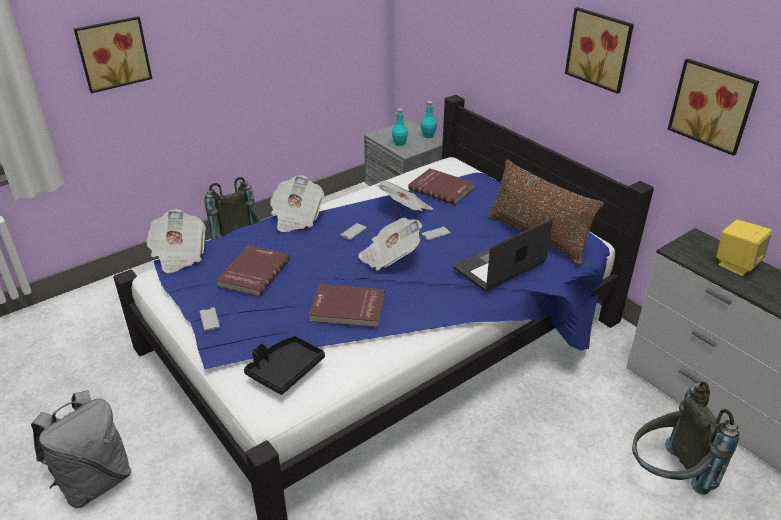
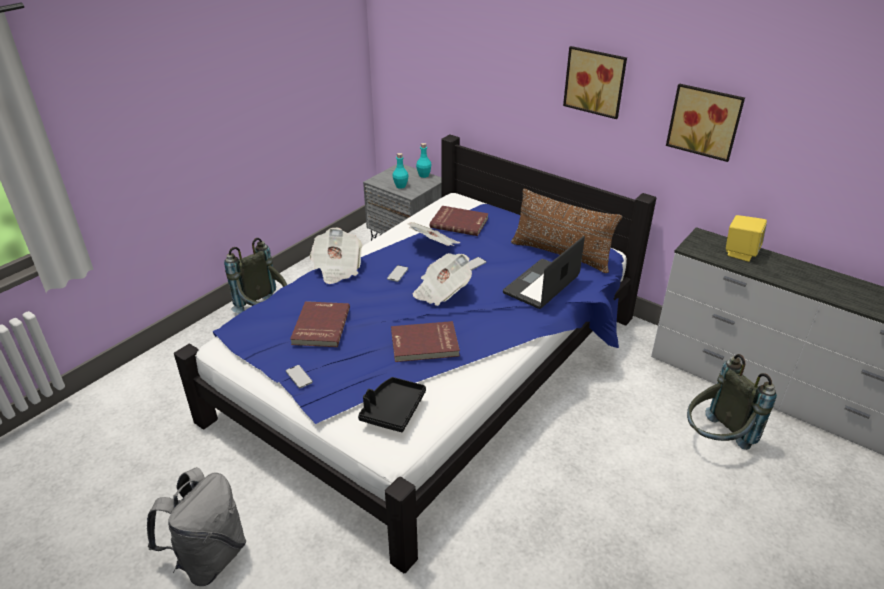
camera: 15 degrees left, 0 degrees up
(113, 53) = (128, 129): picture -> none
(178, 255) = (237, 321): newspaper -> none

